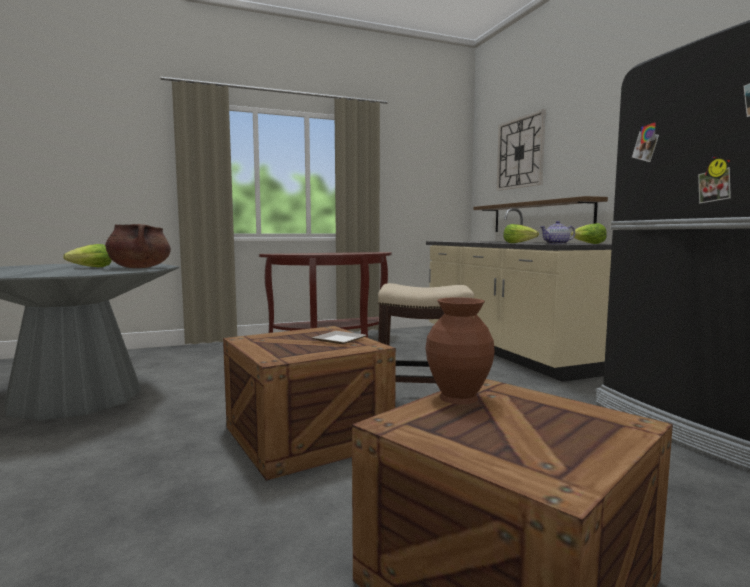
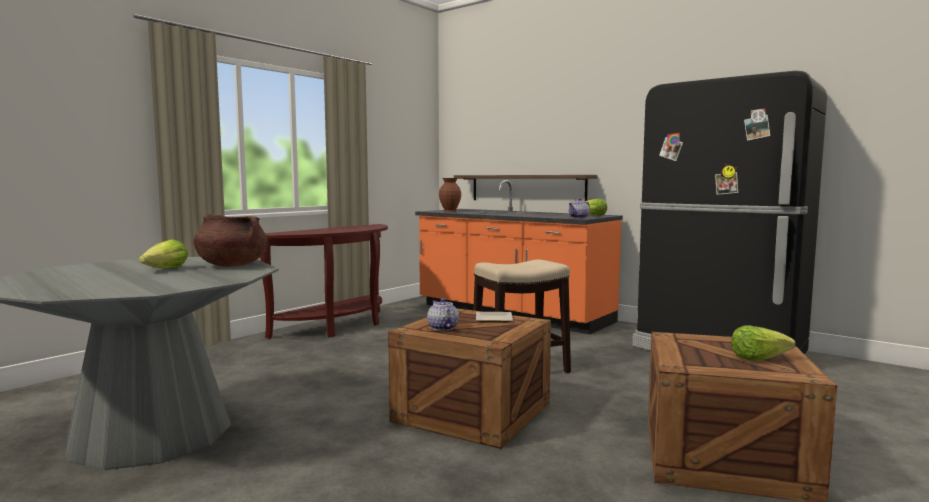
camera: 30 degrees left, 0 degrees up
(272, 341) = (442, 328): none -> teapot
(459, 398) = (675, 346): brown vase -> brown vase (450, 211)
(506, 350) = (512, 314): beige counter -> orange counter
(519, 243) = (536, 216): lettuce -> lettuce (758, 358)
(520, 153) = (501, 126): wall clock -> none

